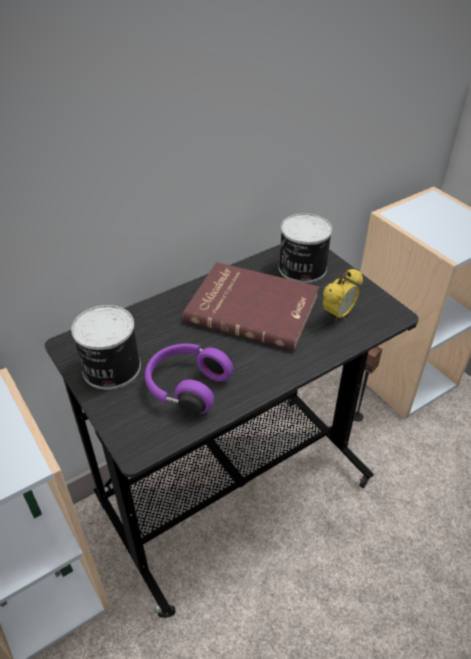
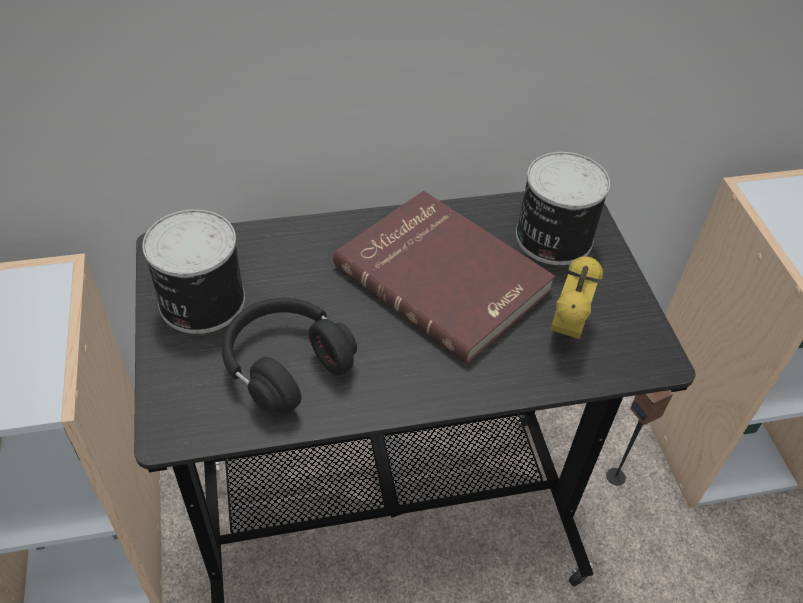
camera: 20 degrees right, 5 degrees up
(186, 386) = (285, 364): purple headphones -> black headphones
(338, 315) = (567, 330): alarm clock -> alarm clock turned 45 degrees counterclockwise

